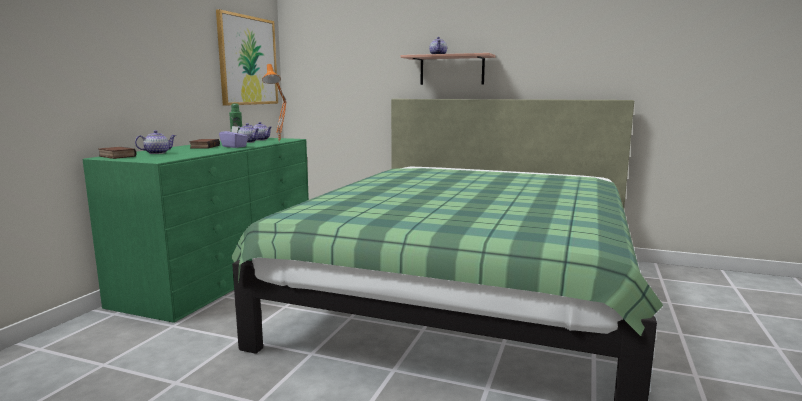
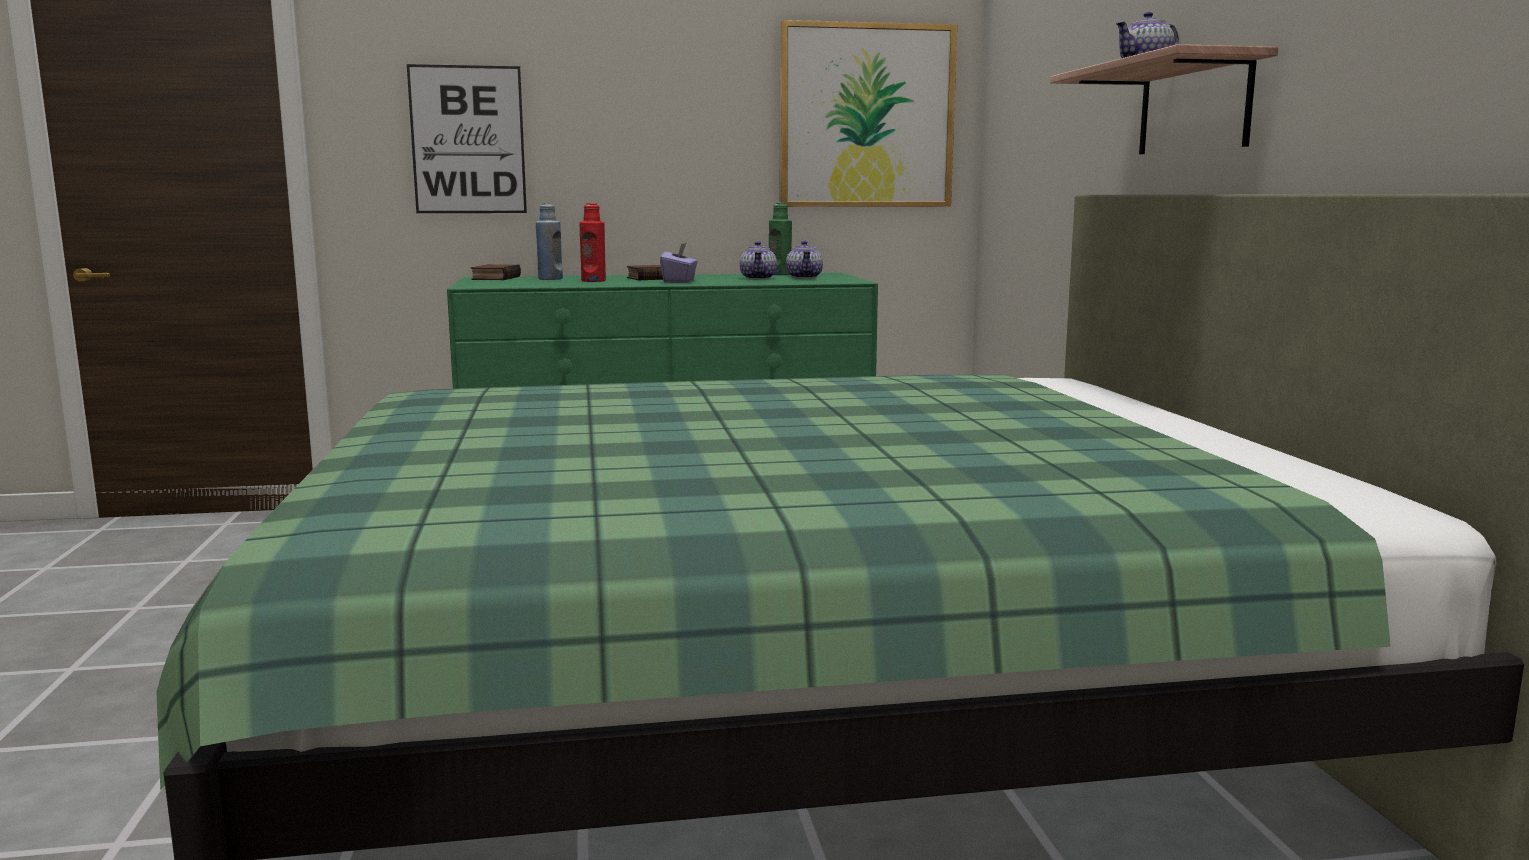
camera: 60 degrees right, 0 degrees up
(73, 65) = (468, 140): none -> picture
(157, 153) = (550, 279): teapot -> blue bottle
(191, 151) = (593, 281): none -> red bottle
(280, 142) = (789, 283): orange table lamp -> none

